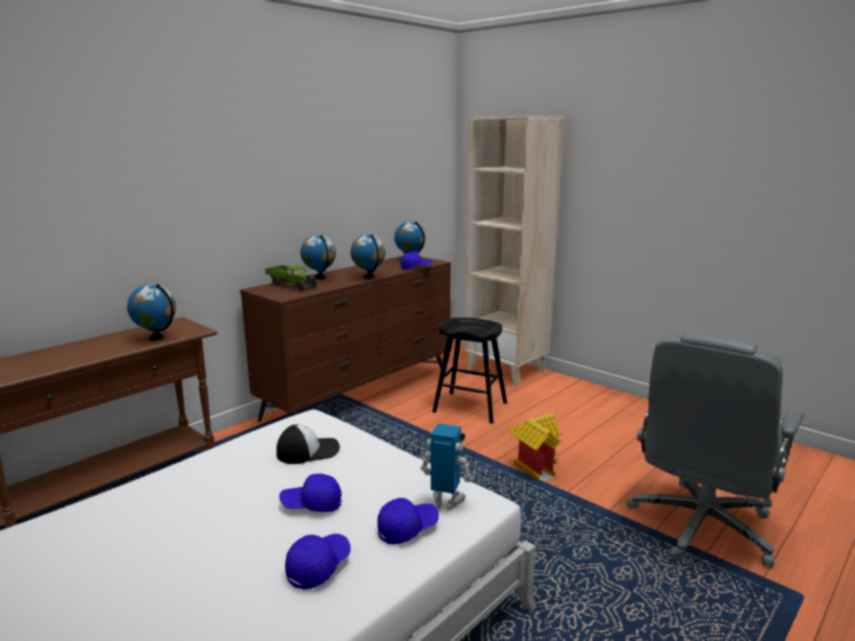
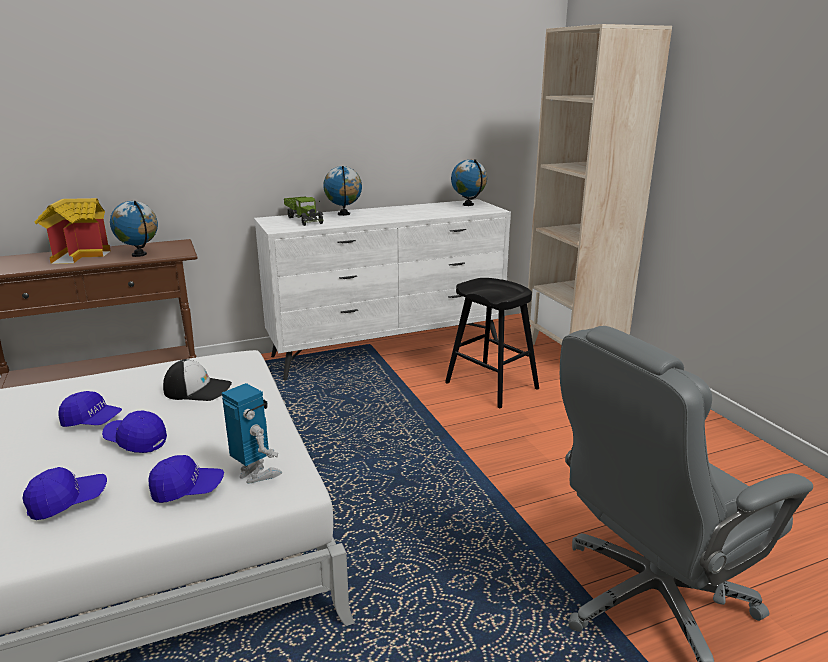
camera: 25 degrees right, 5 degrees up
(361, 395) = (388, 350): brown dresser -> white dresser
(369, 277) = (393, 218): globe -> none
(416, 267) = (460, 213): blue cap -> blue cap (92, 421)
(534, 466) = (502, 468): toy house -> toy house (80, 255)

